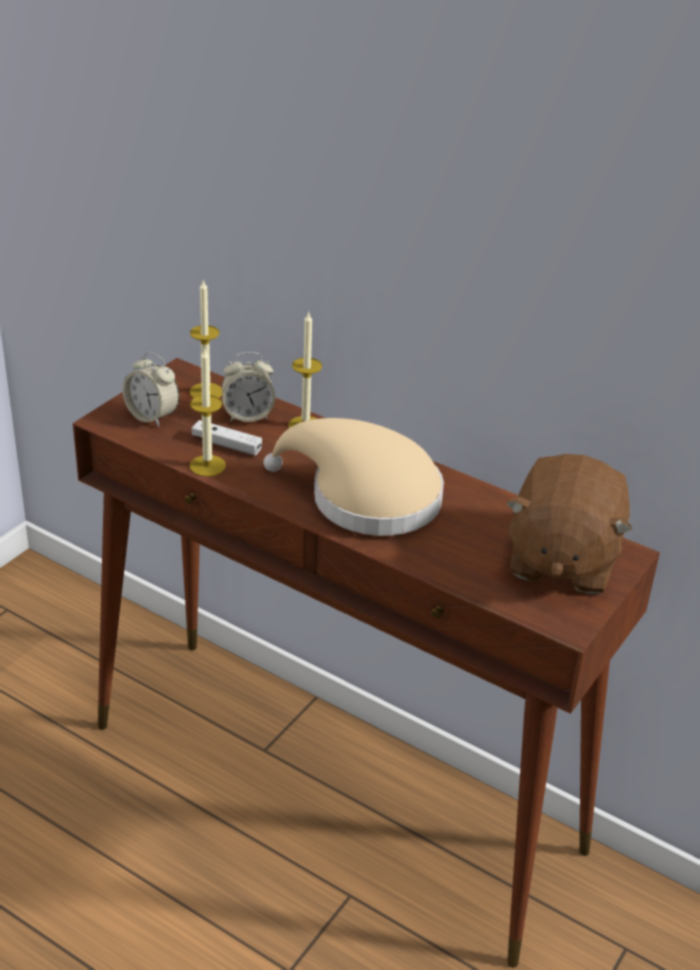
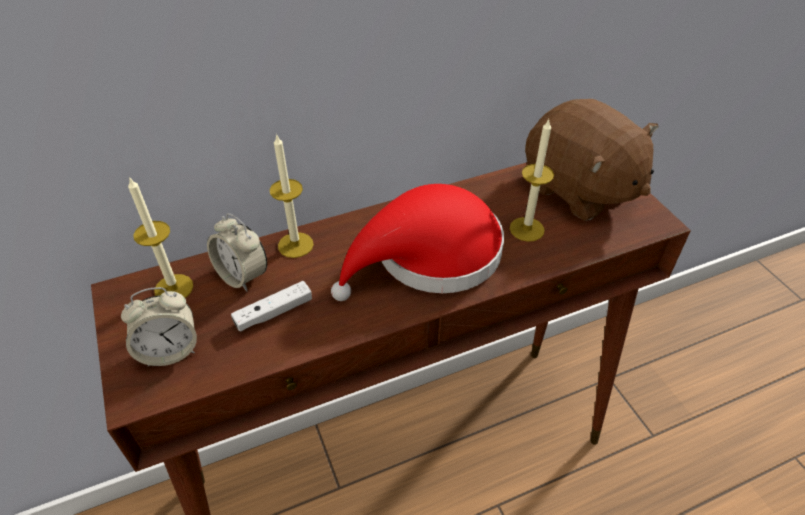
camera: 55 degrees left, 10 degrees up
(207, 466) = (294, 343): candle -> candle (527, 229)
(248, 415) = (242, 276): alarm clock -> alarm clock turned 105 degrees clockwise
(365, 497) = (429, 256): beige hat -> red hat

